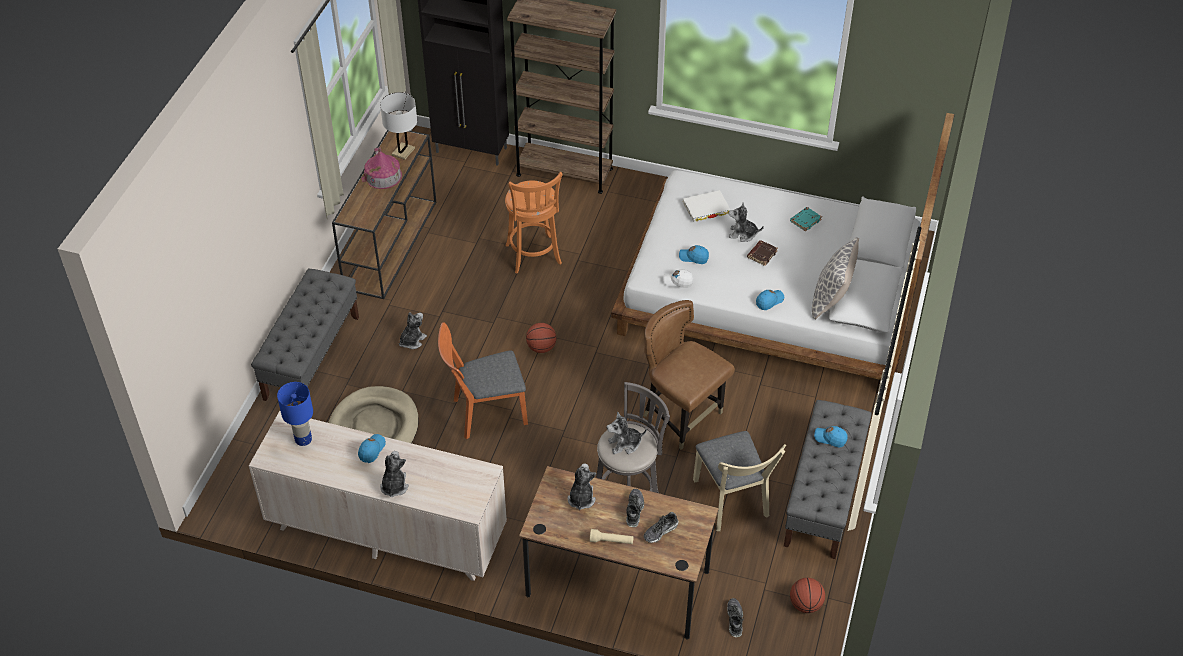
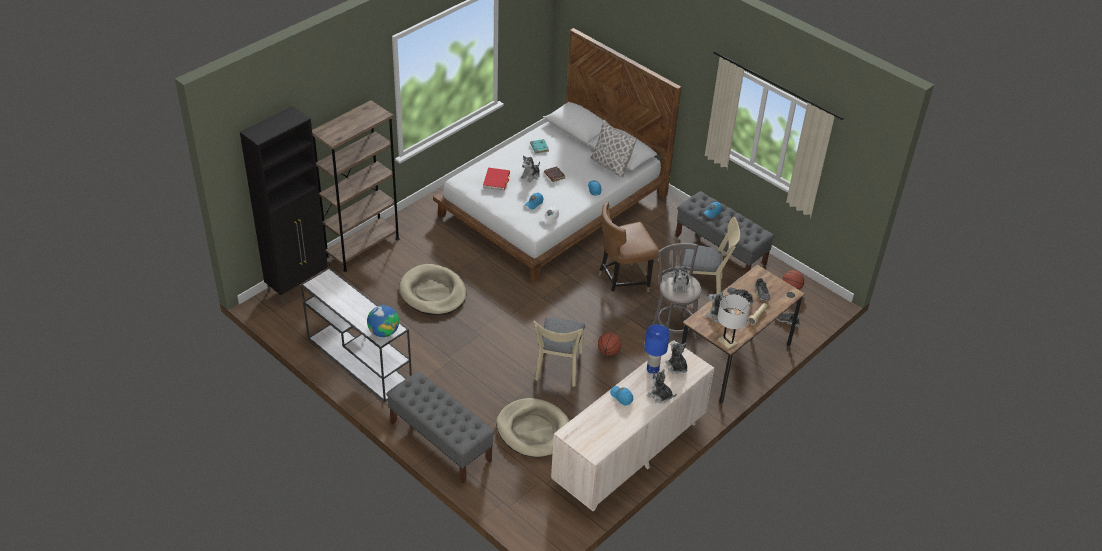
camera: 65 degrees left, 5 degrees down
(304, 439) = (589, 428): blue table lamp -> blue table lamp (652, 369)
(357, 215) = (384, 332): none -> globe
(383, 176) = (353, 305): toy house -> none
(391, 243) = (358, 360): brown console table -> white console table
(403, 151) = (336, 286): white table lamp -> white table lamp (727, 342)
(412, 340) = (465, 382): plush toy -> plush toy (676, 367)
(484, 413) = (558, 369): orange chair -> beige chair
(534, 257) = (433, 293): orange stool -> beige dog bed
(541, 347) = (520, 320): basketball -> basketball (608, 351)
(706, 208) = (496, 180): white book -> red book

